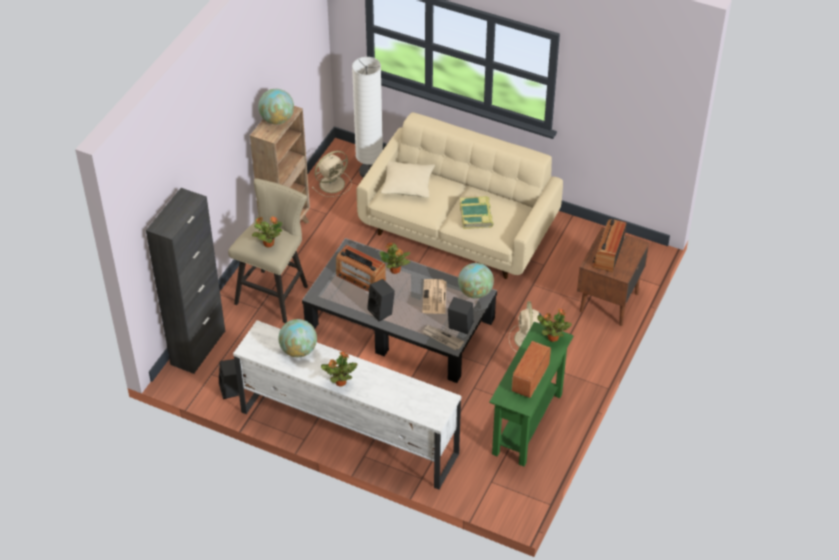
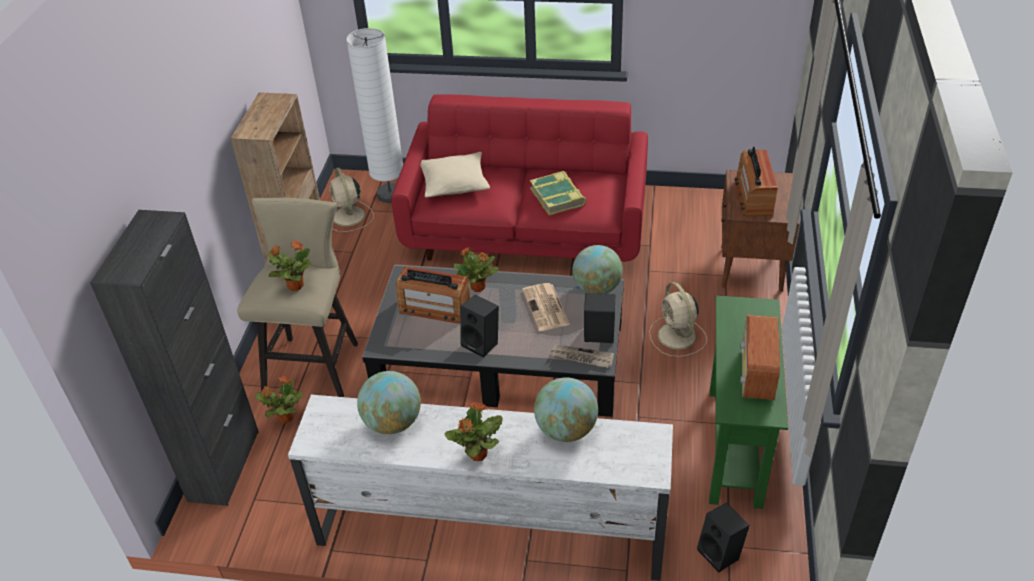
camera: 15 degrees left, 5 degrees down
(231, 390) = (291, 515): black speaker -> black speaker (721, 553)
(277, 119) = (265, 113): globe -> globe (566, 430)
(333, 183) = (349, 217): beige fan -> beige fan turned 120 degrees clockwise
(459, 229) = (526, 230): beige sofa -> red sofa
(552, 337) = (753, 310): potted plant -> potted plant (285, 418)

